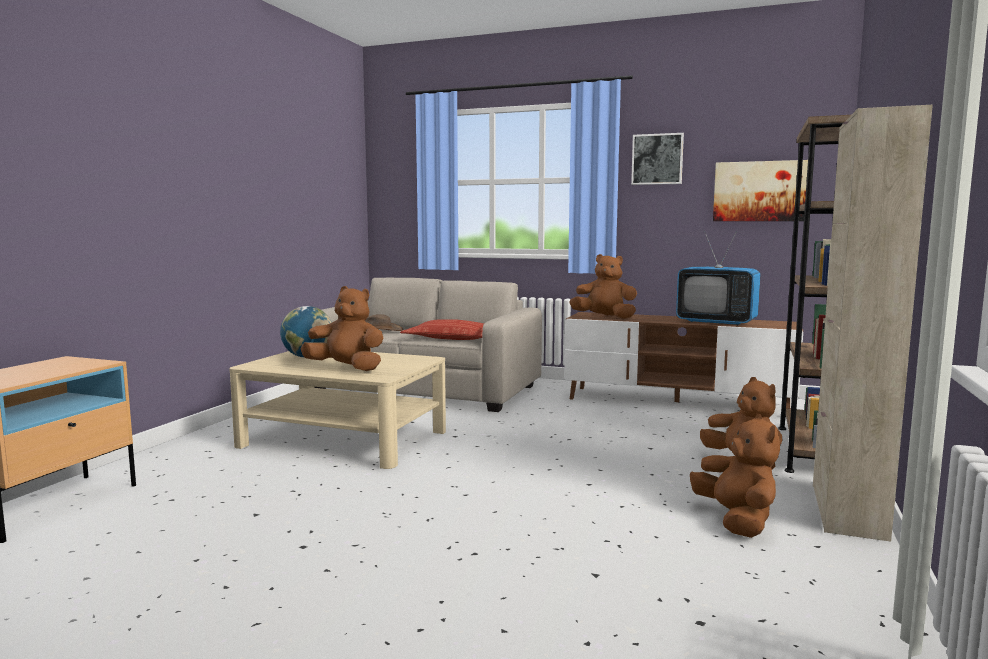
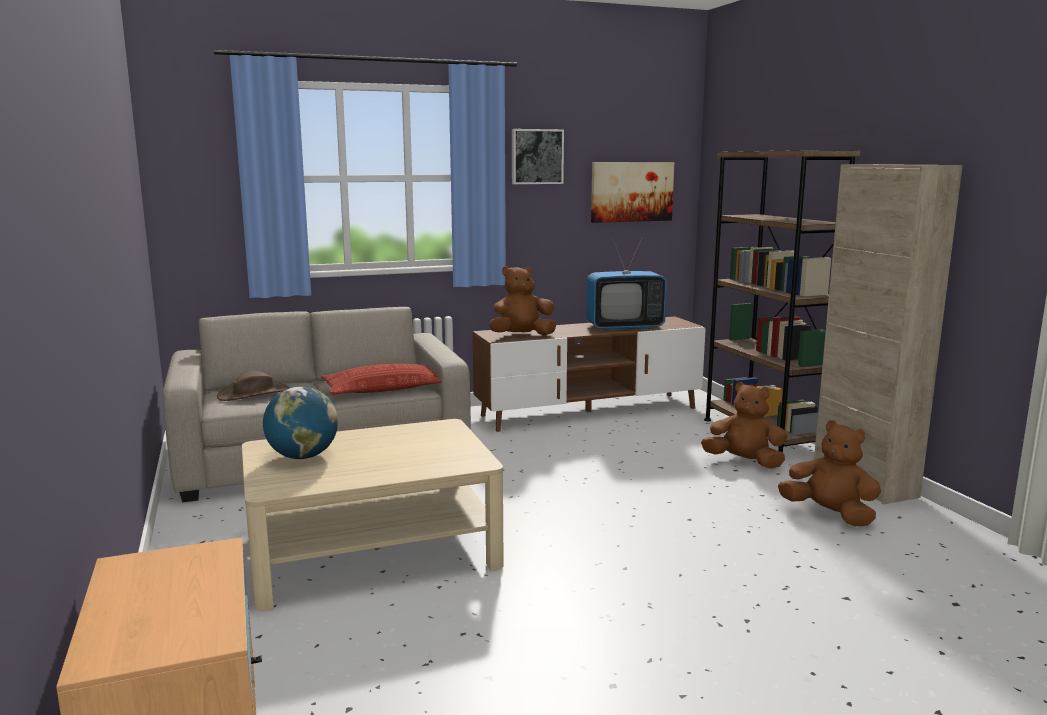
camera: 40 degrees left, 5 degrees up
(347, 368) = (403, 461): brown plush toy -> none

